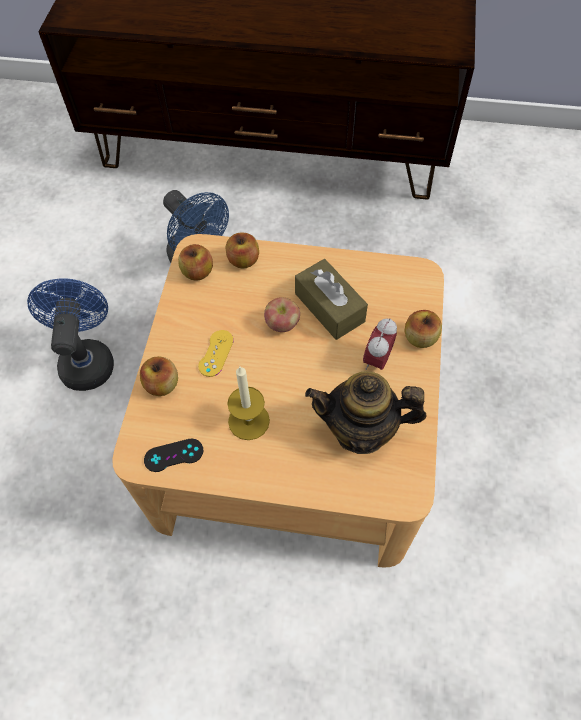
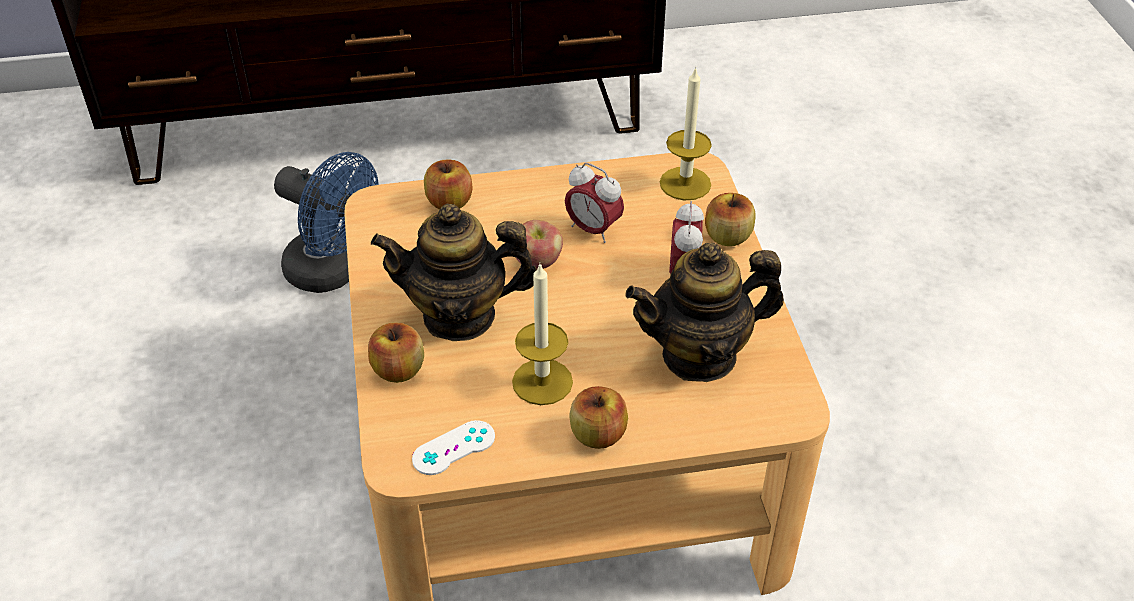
camera: 20 degrees left, 15 degrees down
(87, 359) = (207, 442): blue fan -> none
(173, 455) = (454, 448): black game controller -> white game controller
(197, 272) = (390, 229): apple -> apple (598, 435)
(216, 353) = (459, 316): yellow game controller -> teapot
(329, 307) = (593, 230): brown tissue box -> alarm clock
(408, 285) = (685, 183): none -> candle

